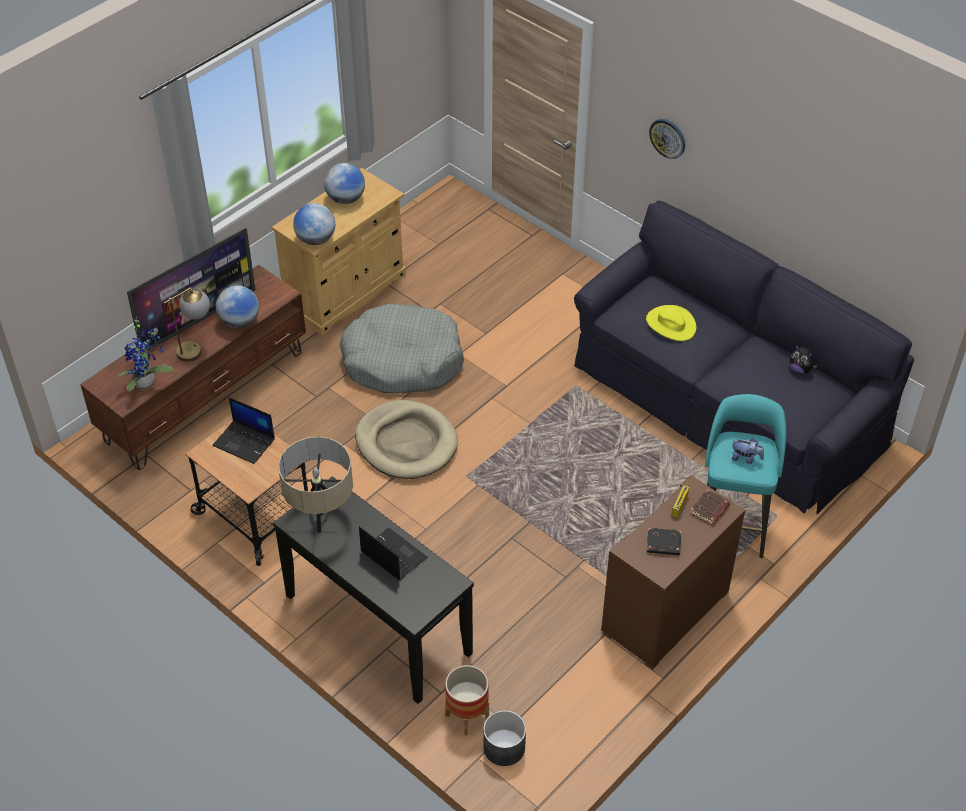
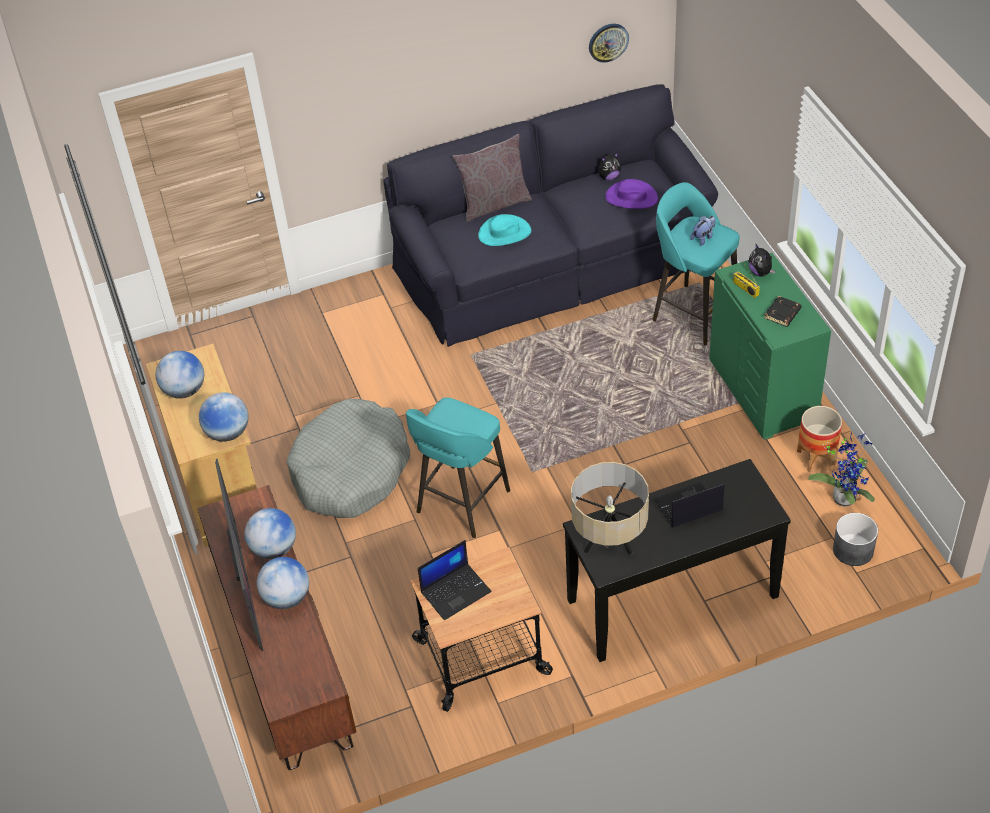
camera: 60 degrees left, 0 degrees up
(147, 382) = (309, 657): potted plant -> potted plant (844, 496)
(196, 348) = (287, 598): table lamp -> globe
(406, 443) = (461, 503): beige dog bed -> turquoise stool
(467, 716) = (808, 565): planter -> planter (816, 458)
(666, 613) = (764, 390): brown dresser -> green dresser
(668, 138) = (371, 100): wall clock -> wall clock (608, 42)
(670, 324) = (504, 233): yellow hat -> turquoise hat
(705, 304) = (494, 204): none -> grey pillow
(710, 510) = (760, 272): brown book -> plush toy
(781, 394) = (631, 197): none -> purple hat

